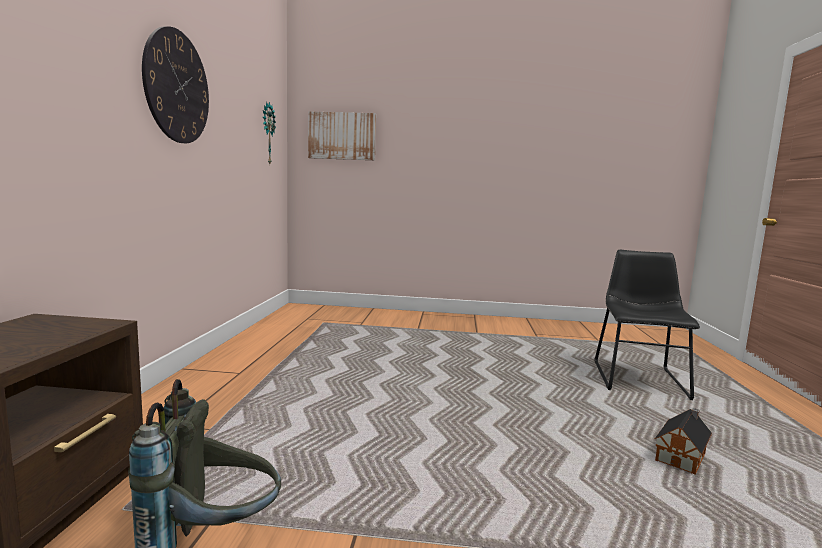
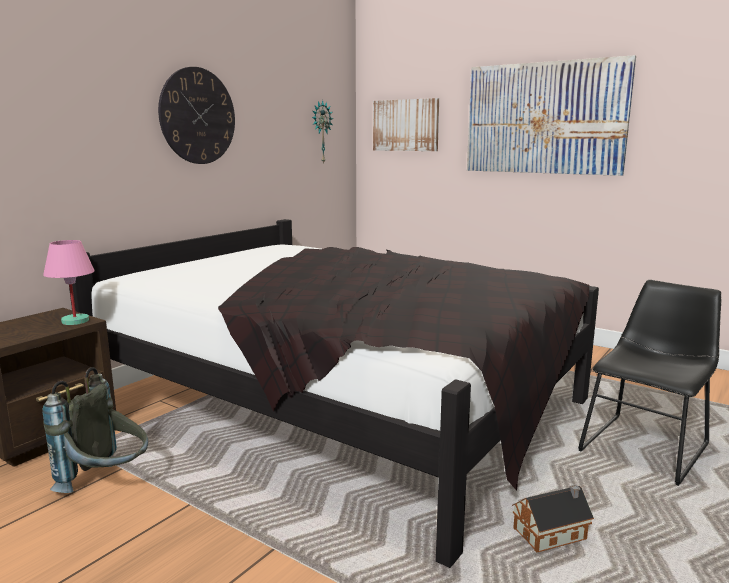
camera: 30 degrees right, 5 degrees up
(89, 325) = (76, 321): none -> pink table lamp
(384, 388) = (342, 401): none -> black bed
(471, 136) = (544, 118): none -> picture

